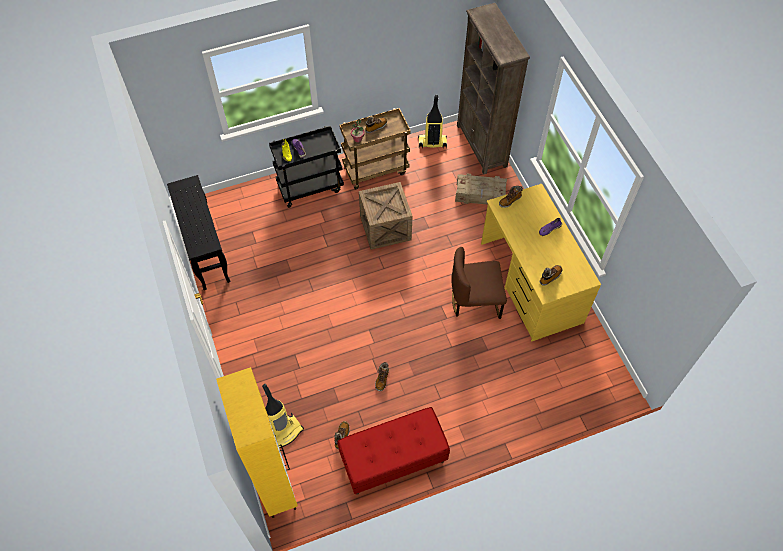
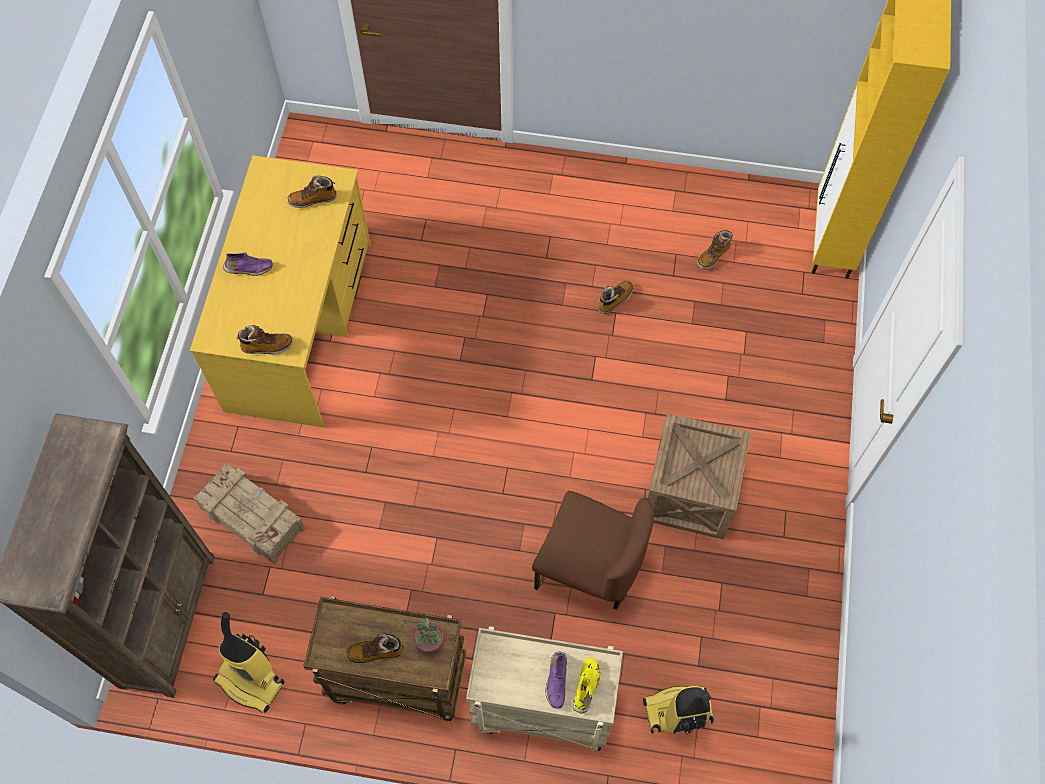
camera: 150 degrees left, 5 degrees up
(206, 252) = (800, 665): black console table -> none
(284, 431) = (791, 299): vacuum cleaner -> vacuum cleaner (677, 713)
(310, 187) = (541, 708): black cart -> beige cart
(385, 228) = (458, 542): crate -> crate (690, 492)
(393, 460) = (660, 196): red bench -> none
(475, 301) = (404, 340): brown chair -> brown chair (589, 569)

